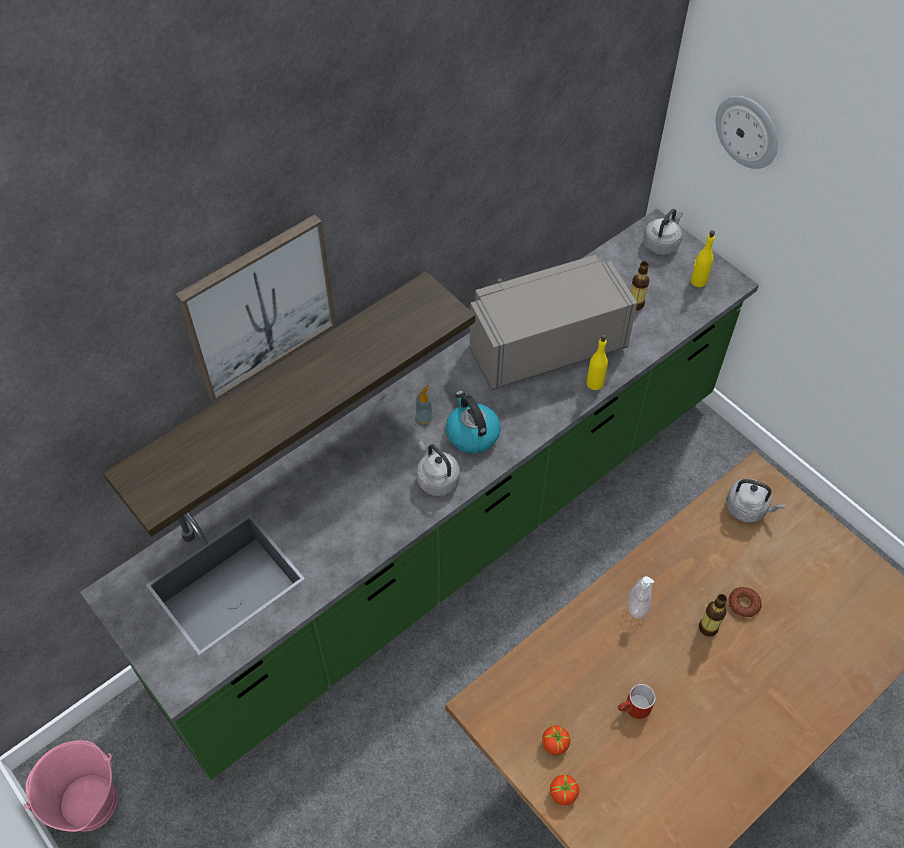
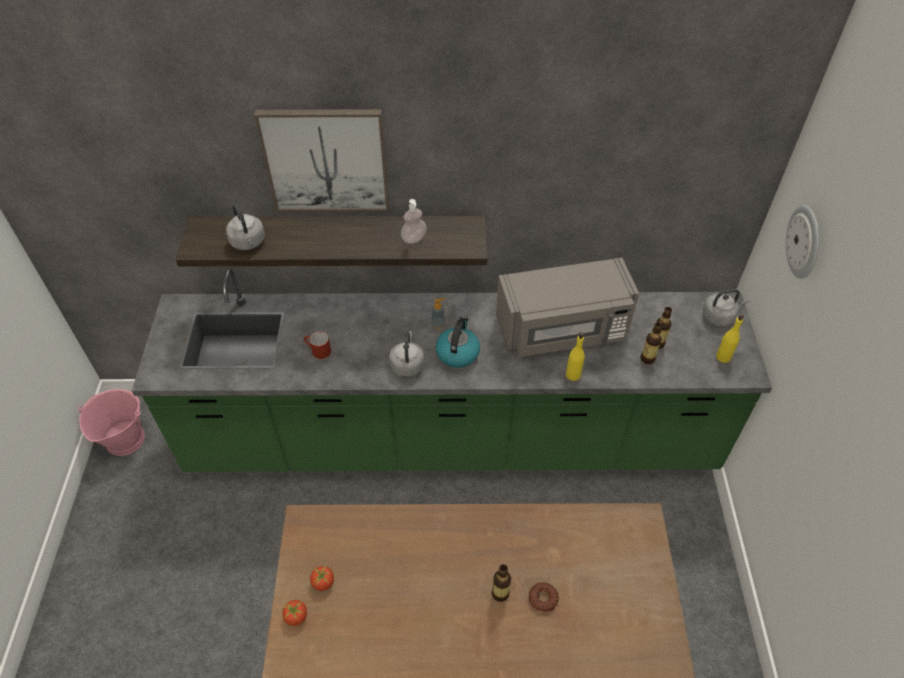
camera: 40 degrees right, 5 degrees down
(545, 346) = (563, 330): grey microwave -> grey microwave turned 150 degrees clockwise
(633, 709) = (394, 603): red mug -> red mug (317, 351)
(637, 606) = (466, 541): soap dispenser -> soap dispenser (414, 238)
(641, 324) = (647, 359): none -> bottle
(748, 508) = (614, 538): grey kettle -> grey kettle (248, 243)

